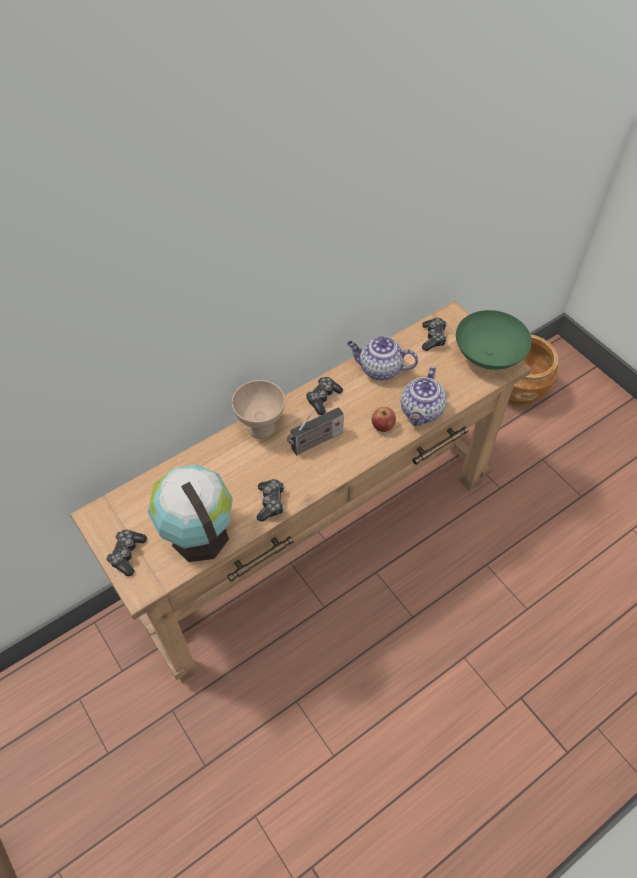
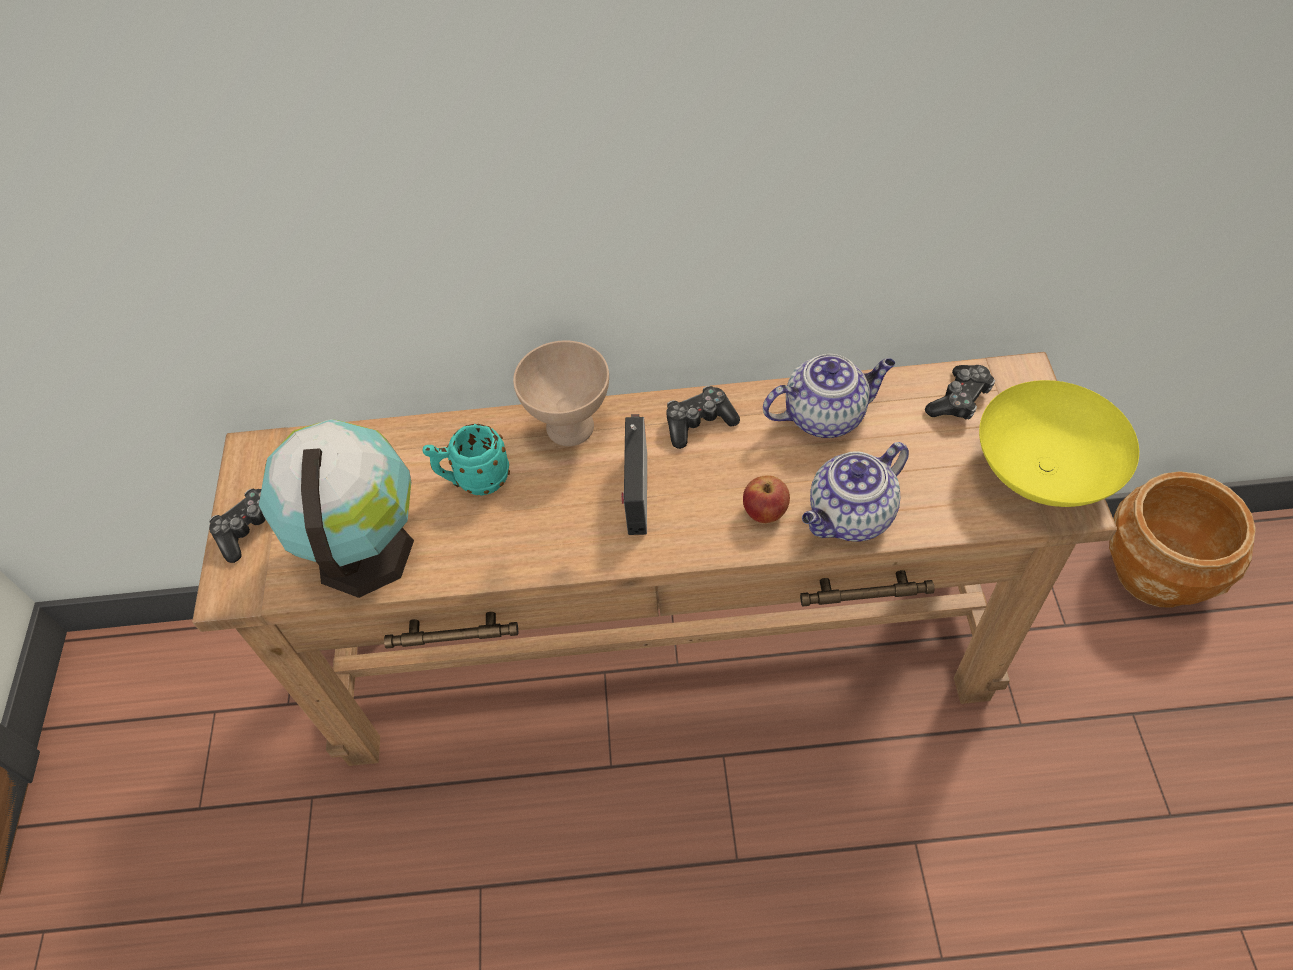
camera: 35 degrees right, 0 degrees up
(231, 475) = (474, 480): none -> turquoise mug
(271, 502) = (500, 552): game controller -> none
(315, 442) = (636, 488): radio -> radio turned 90 degrees clockwise
(379, 369) = (826, 415): teapot -> teapot turned 120 degrees clockwise
(488, 355) = (1044, 471): green bowl -> yellow bowl

